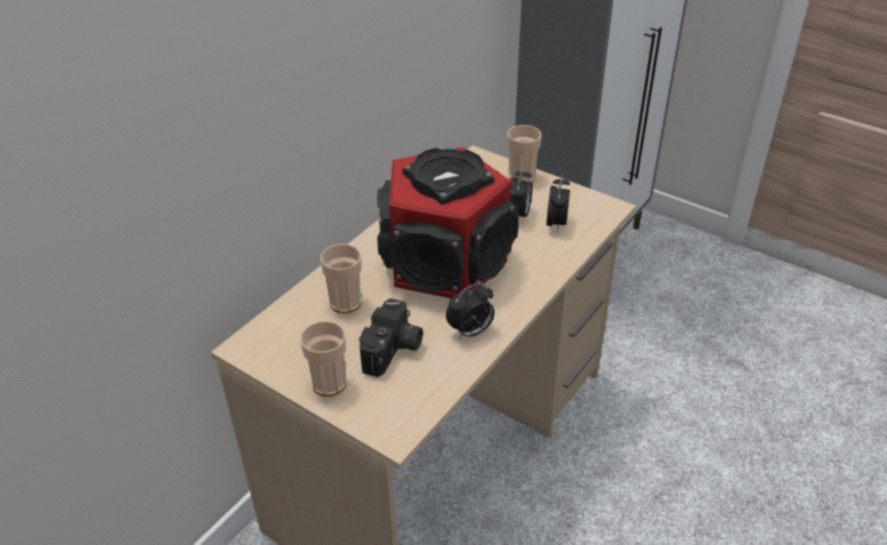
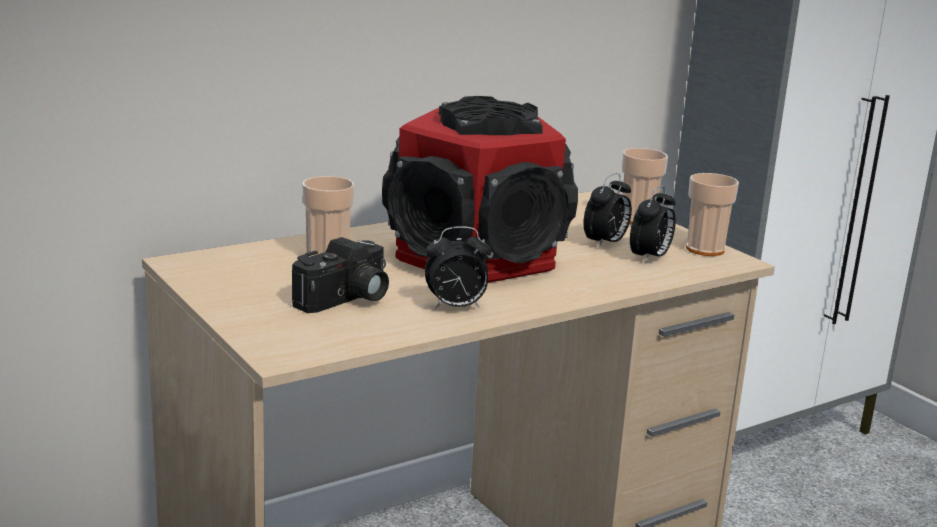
camera: 20 degrees right, 20 degrees down
(329, 383) = (245, 305): cup -> cup (705, 249)

